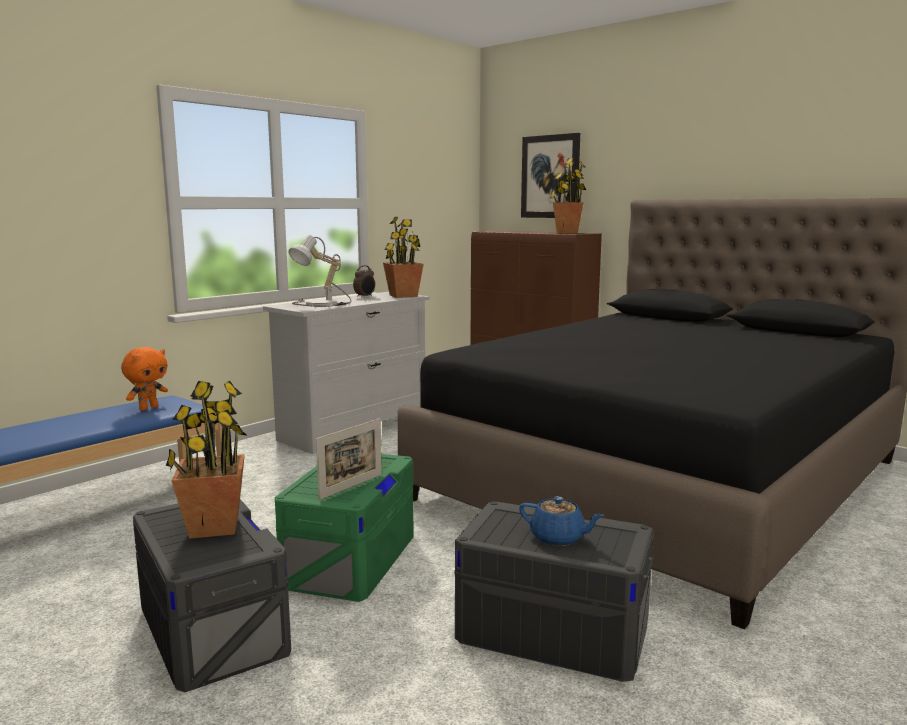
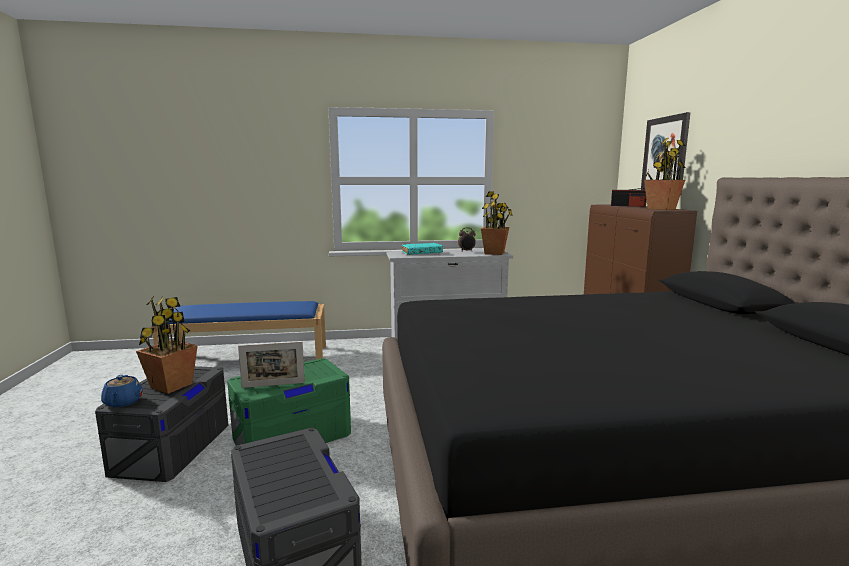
camera: 40 degrees right, 0 degrees up
(148, 408) = (284, 306): orange plush toy -> none
(322, 304) = (422, 253): table lamp -> turquoise book
(519, 231) = (628, 206): none -> radio
(558, 538) = (284, 476): blue teapot -> blue teapot (123, 402)

